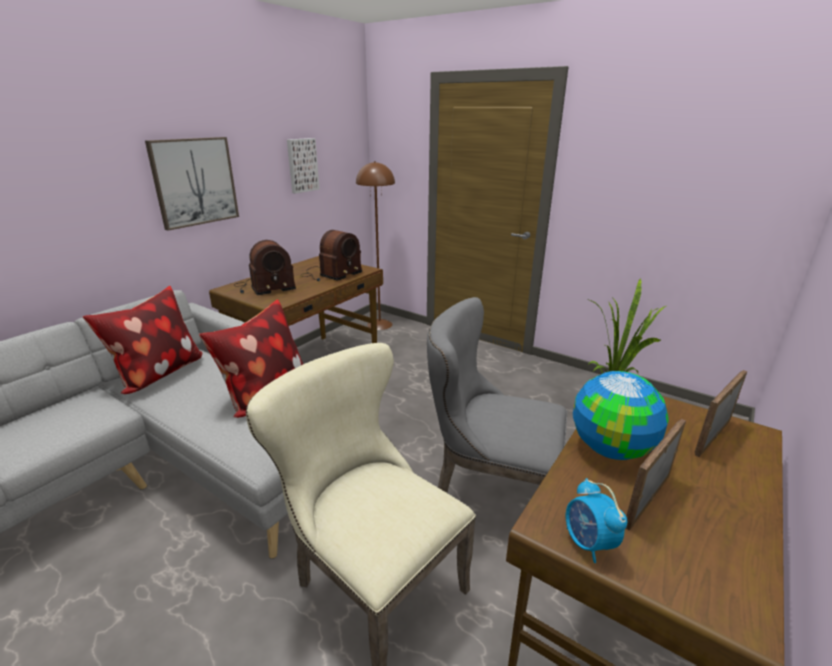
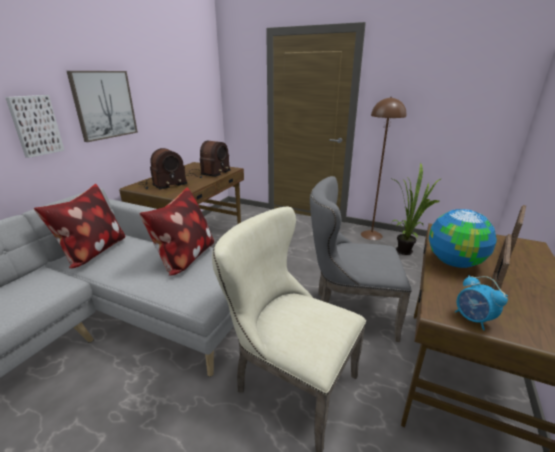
camera: 10 degrees left, 0 degrees up
(302, 165) = (178, 95): picture -> picture (35, 125)
(379, 324) = (235, 211): brown floor lamp -> brown floor lamp (371, 235)

